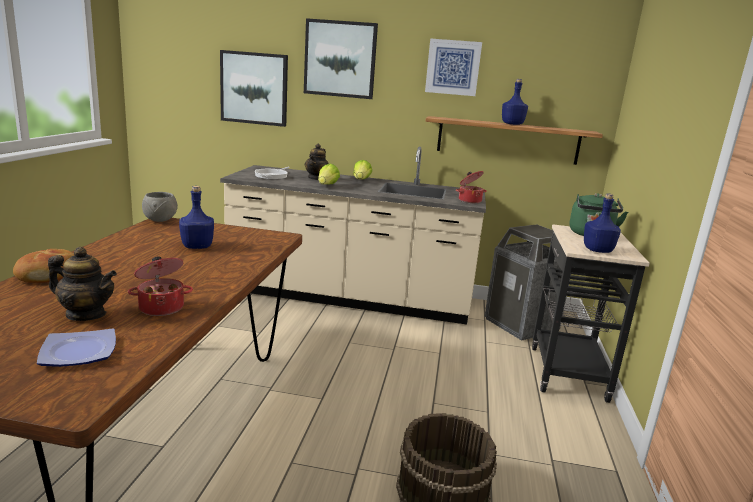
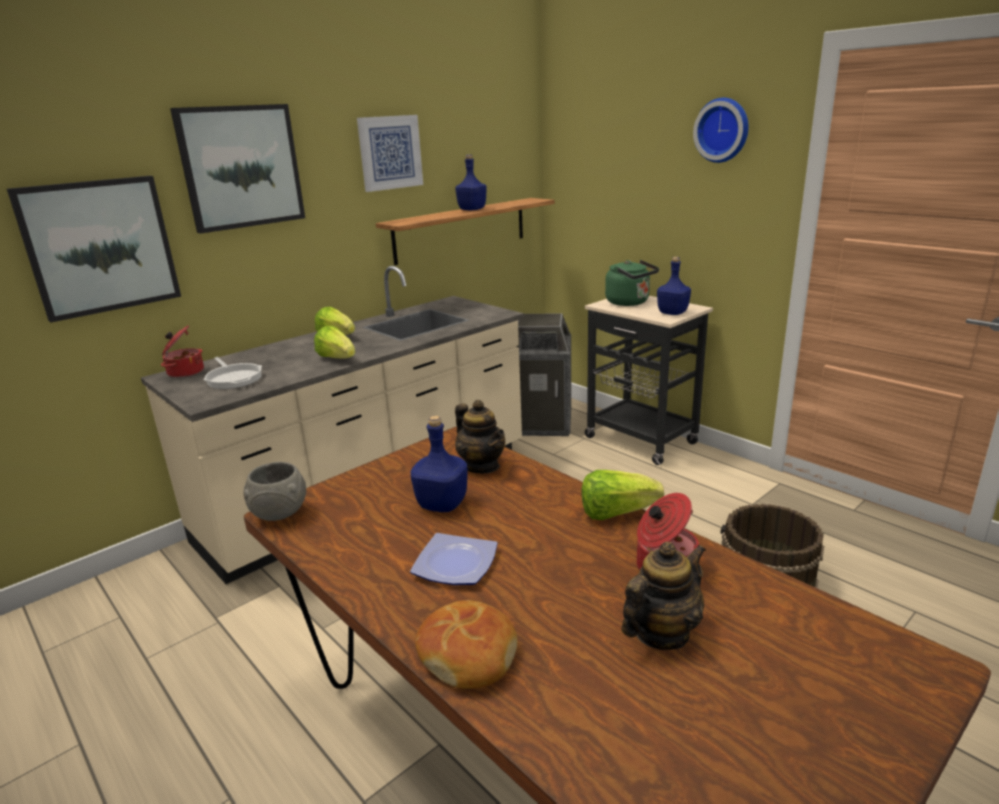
camera: 50 degrees left, 5 degrees up
(80, 351) = (785, 649): plate -> plate (454, 563)
(224, 287) = (616, 513): none -> lettuce
(317, 178) = (289, 356): teapot -> teapot (481, 466)
(469, 200) = (488, 311): cooking pot -> cooking pot (185, 372)
(698, 73) = (723, 130): none -> wall clock

